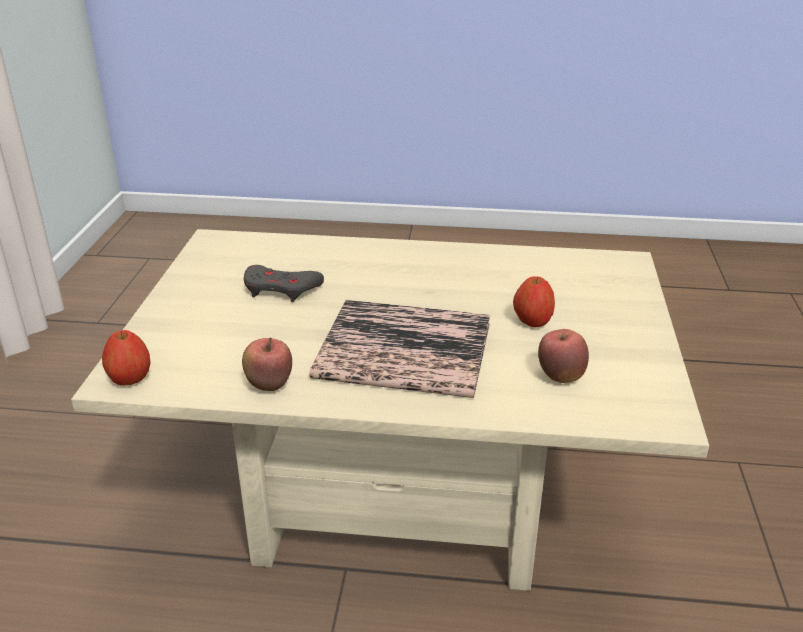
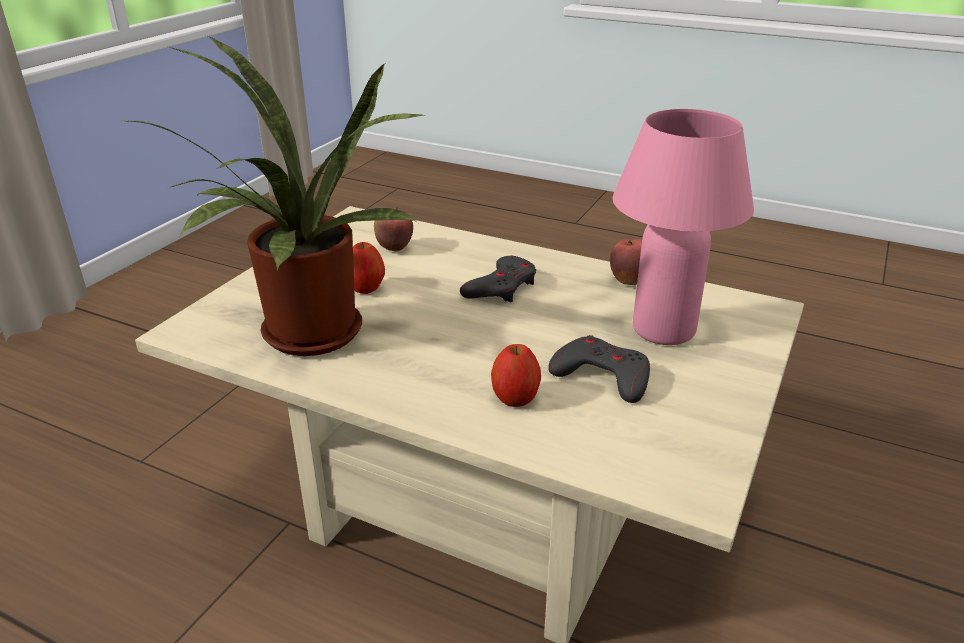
camera: 160 degrees left, 0 degrees up
(130, 380) = (755, 307): apple -> apple (515, 398)
(231, 335) = (663, 330): none -> pink table lamp
(404, 350) = (501, 287): book -> grey game controller
(528, 273) = (306, 338): none -> potted plant

